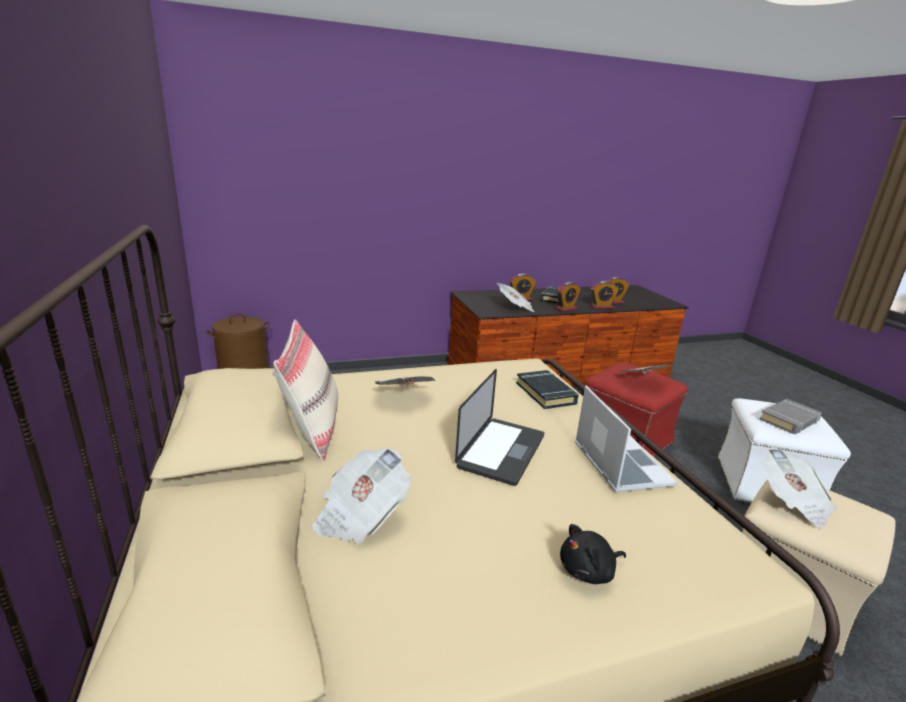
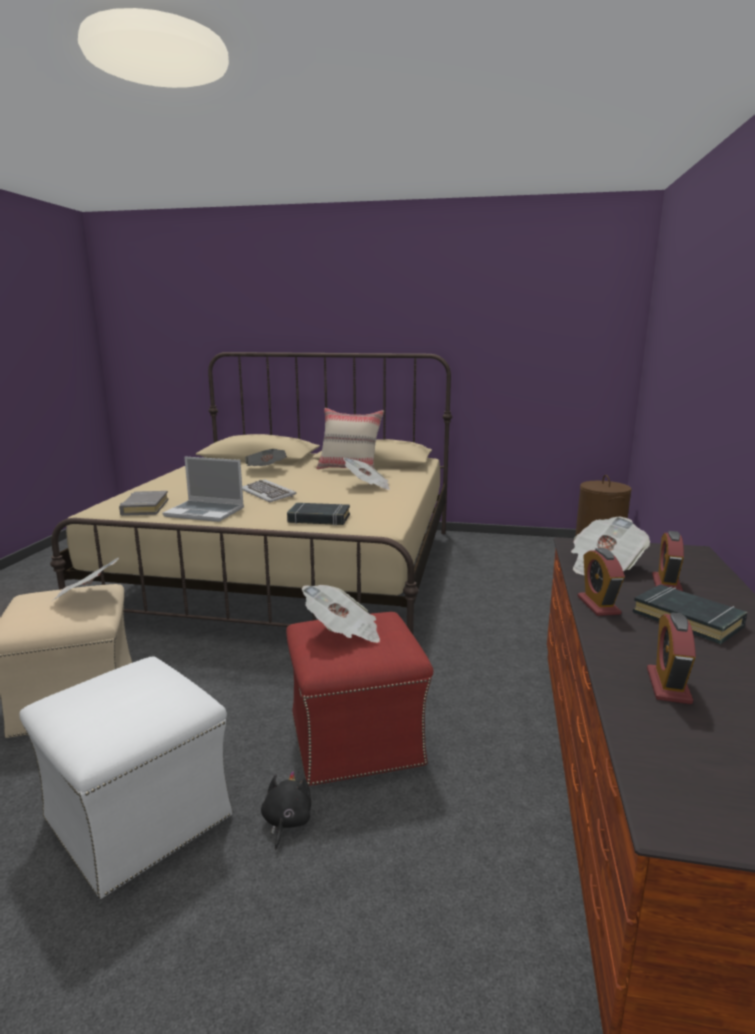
camera: 120 degrees right, 5 degrees down
(501, 451) = (268, 493): laptop -> keyboard
(589, 571) = (167, 489): black plush toy -> black plush toy (286, 822)
(601, 307) = (615, 650): alarm clock -> none
(789, 420) = (118, 692): grey book -> grey book (145, 507)

